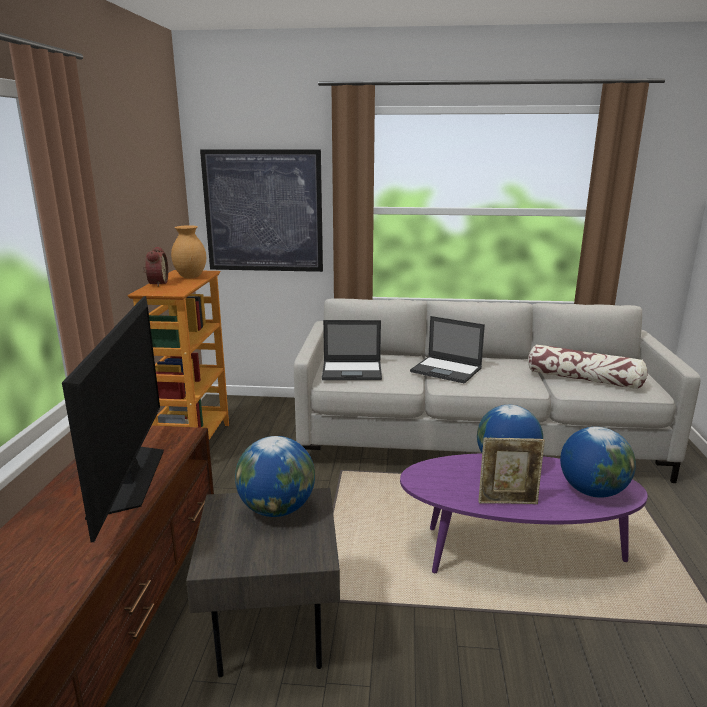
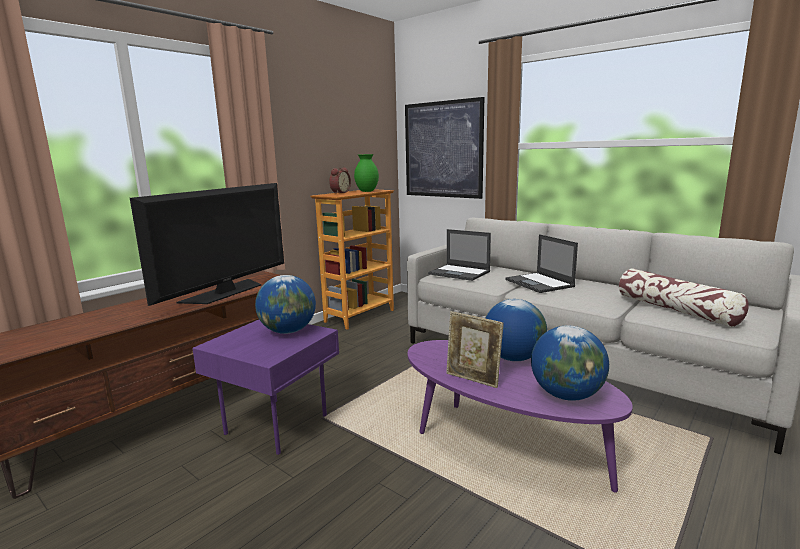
camera: 35 degrees right, 5 degrees down
(191, 277) = (367, 191): brown vase -> green vase
(274, 635) = (276, 426): grey side table -> purple side table

